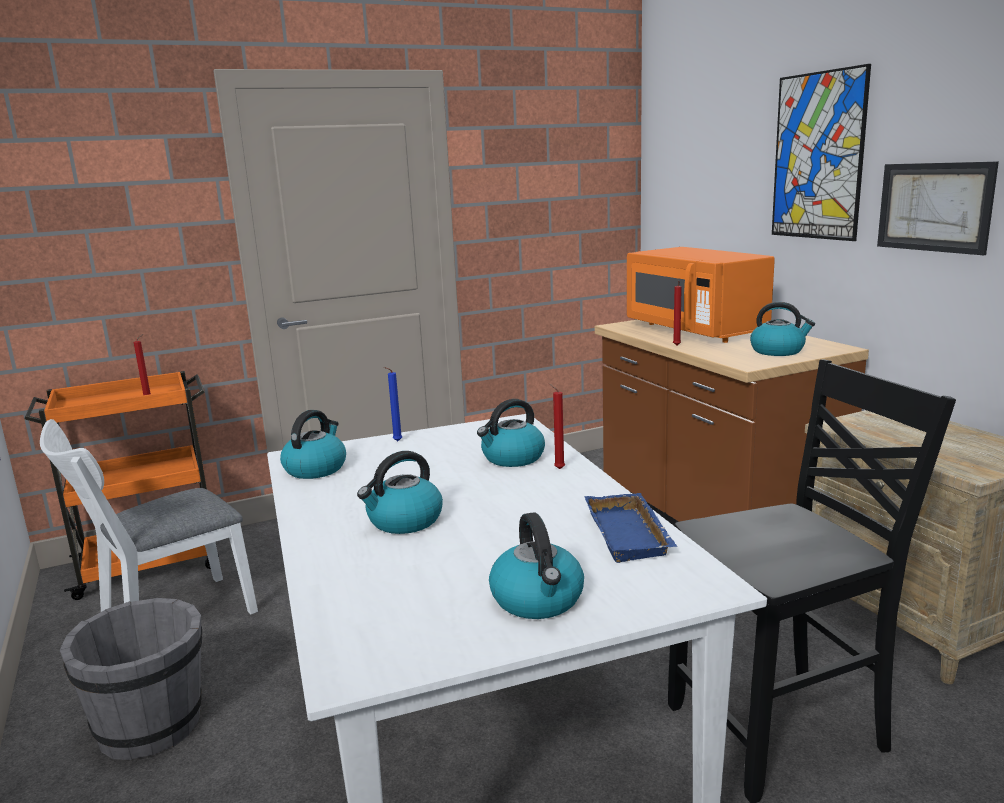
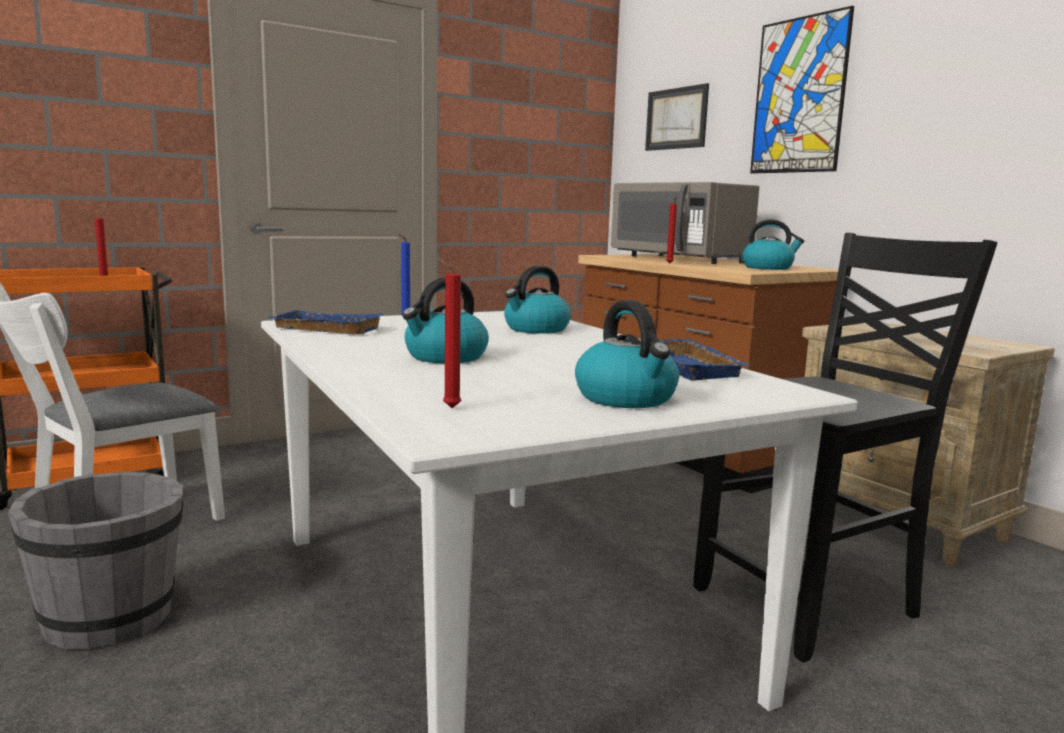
camera: 10 degrees left, 5 degrees down
(316, 468) = (324, 329): kettle -> blue tray
(558, 469) = (588, 335): red candle -> red candle (449, 408)
(695, 330) = (679, 259): orange microwave -> grey microwave
(934, 207) = (914, 132): picture -> picture (676, 118)

